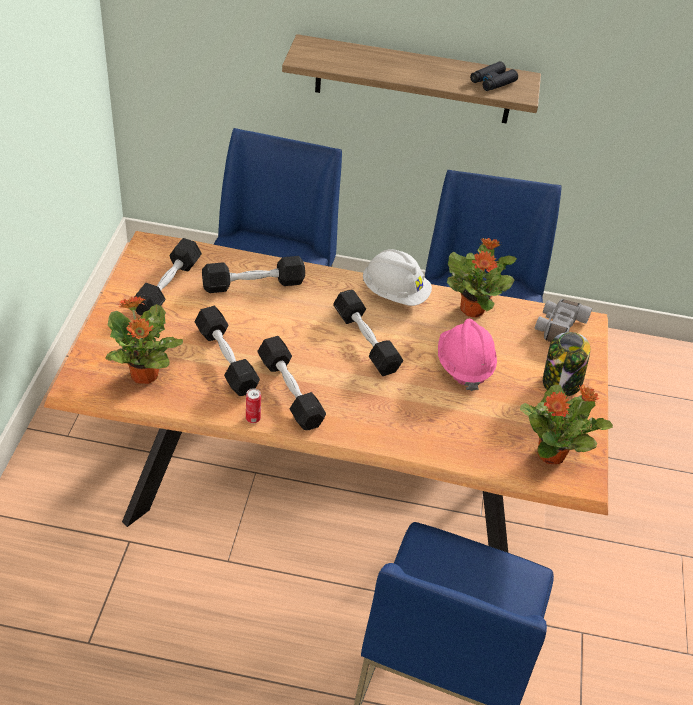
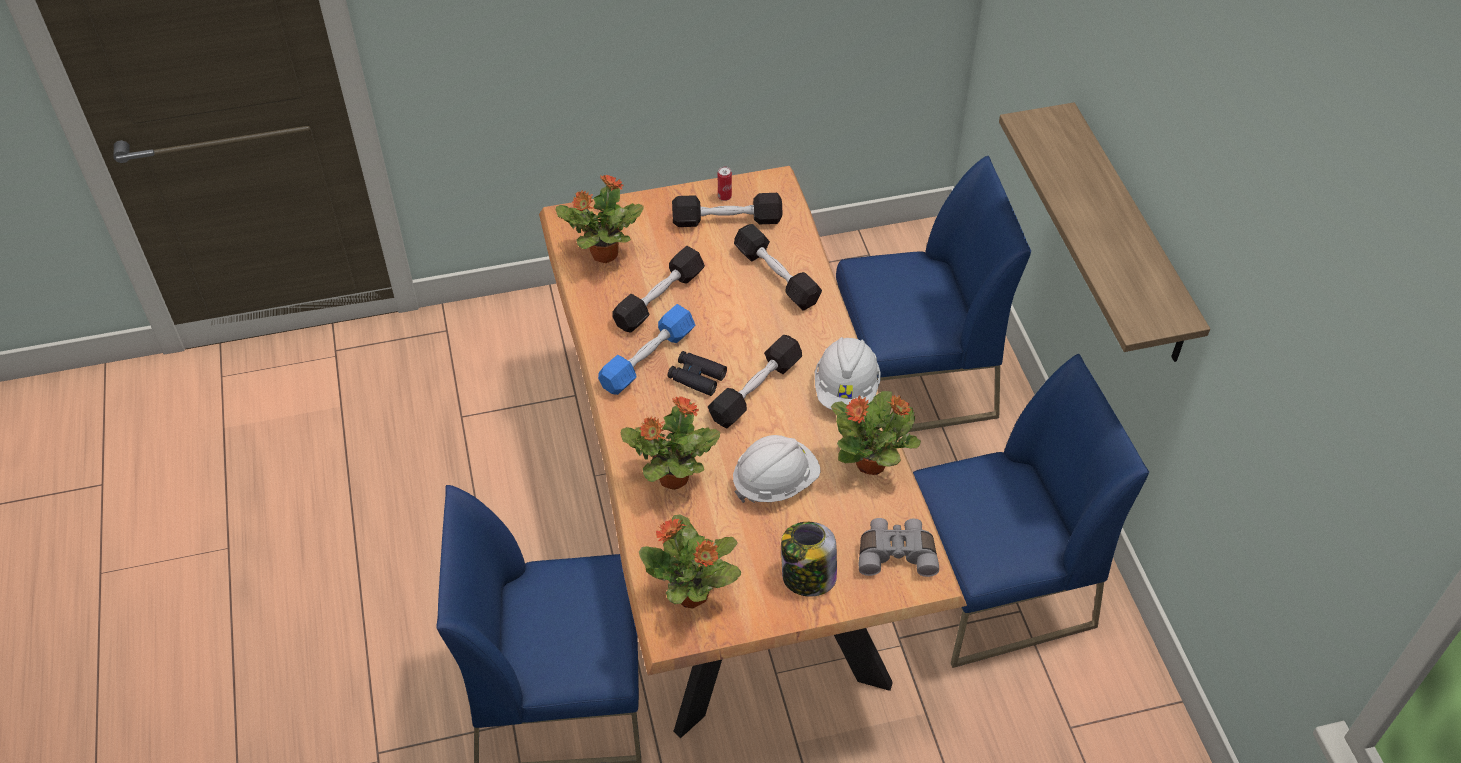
camera: 70 degrees right, 5 degrees up
(253, 418) = (597, 346): can -> can (724, 197)
(290, 391) = (647, 359): black dumbbell -> blue dumbbell
(428, 423) = (672, 478): none -> potted plant
(464, 365) = (775, 482): pink hard hat -> white hard hat
(492, 82) = (1139, 289): black binoculars -> black binoculars (696, 377)

